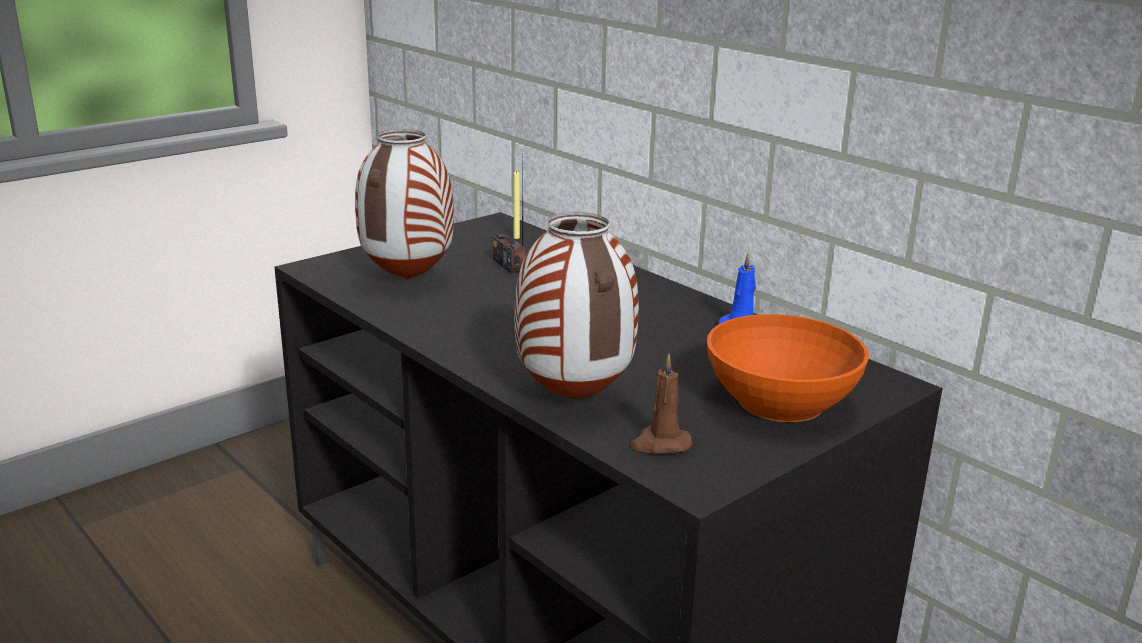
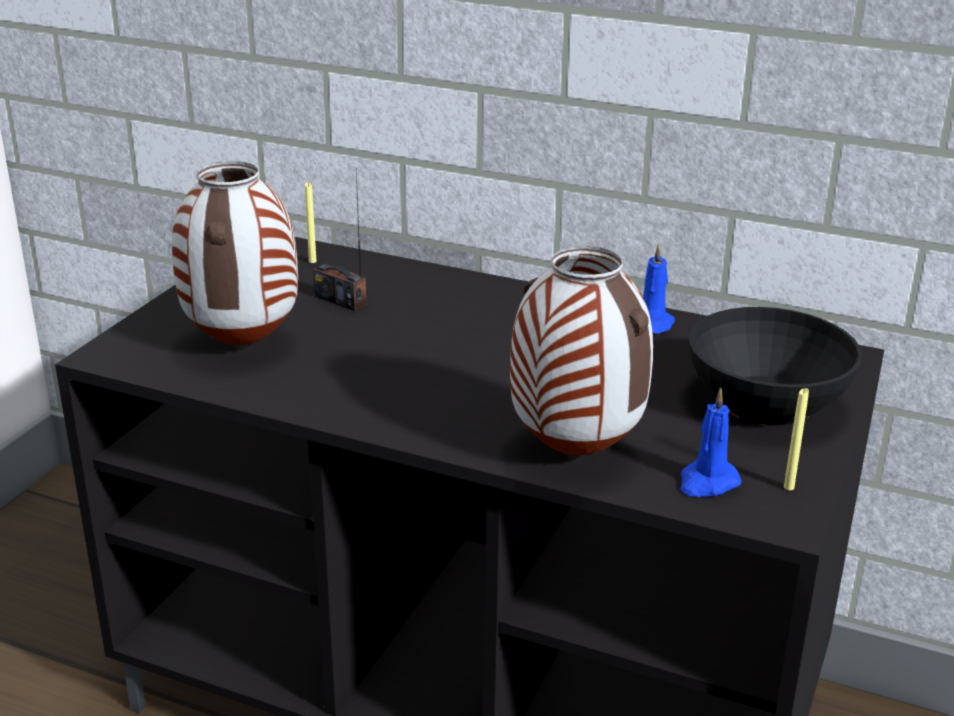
camera: 25 degrees left, 5 degrees up
(660, 444) = (707, 482): brown candle -> blue candle
(729, 465) = (788, 487): none -> yellow candle
(780, 402) = (767, 403): orange bowl -> black bowl

